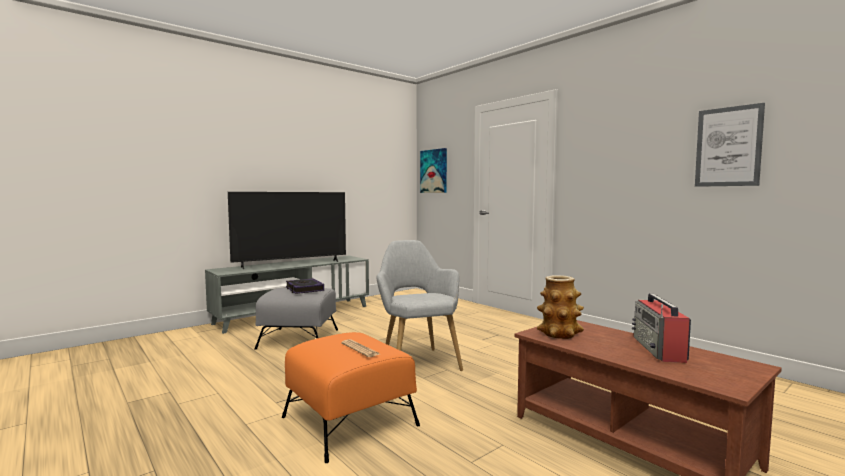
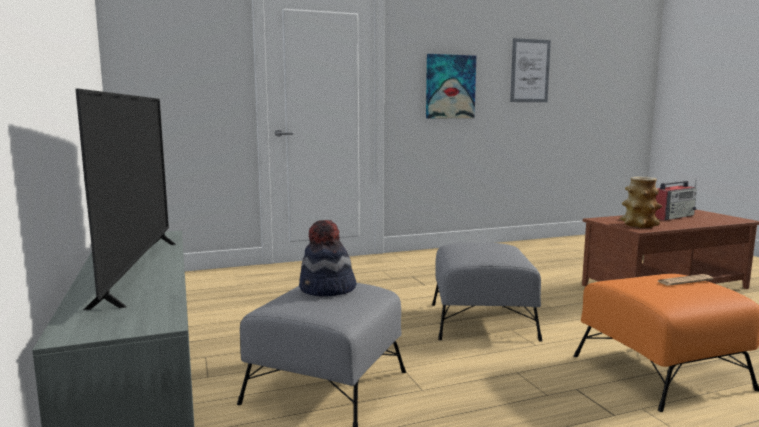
camera: 70 degrees left, 5 degrees up
(304, 289) = (327, 290): book -> hat
(417, 361) = (482, 321): grey armchair -> grey ottoman
(434, 171) = (157, 65): picture -> picture (450, 87)
(659, 349) = (672, 216): radio -> radio turned 60 degrees counterclockwise

